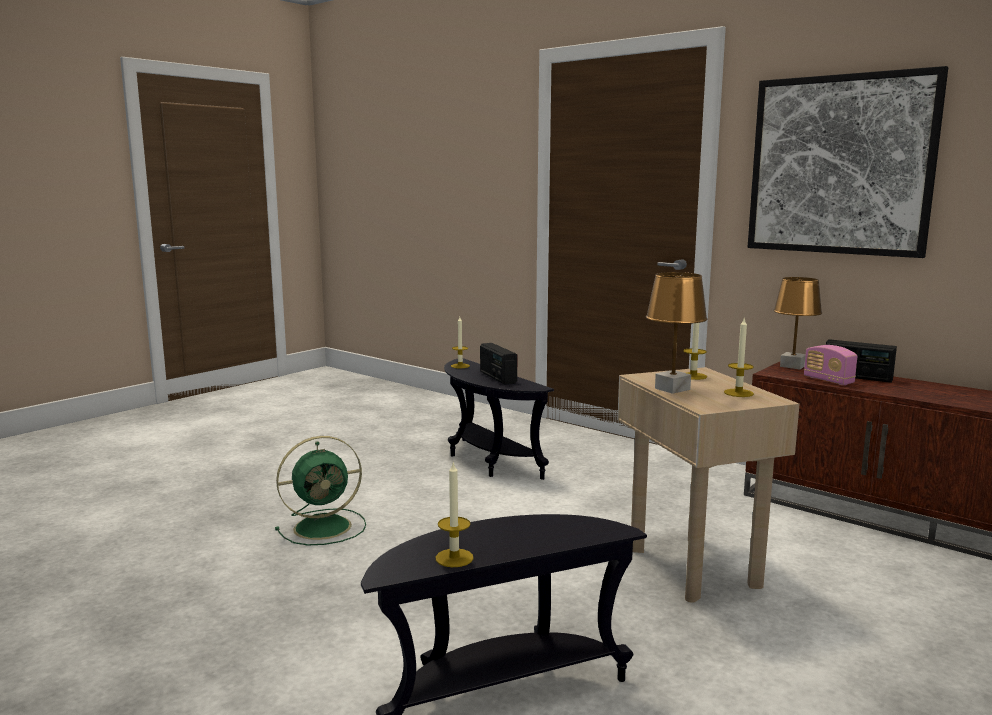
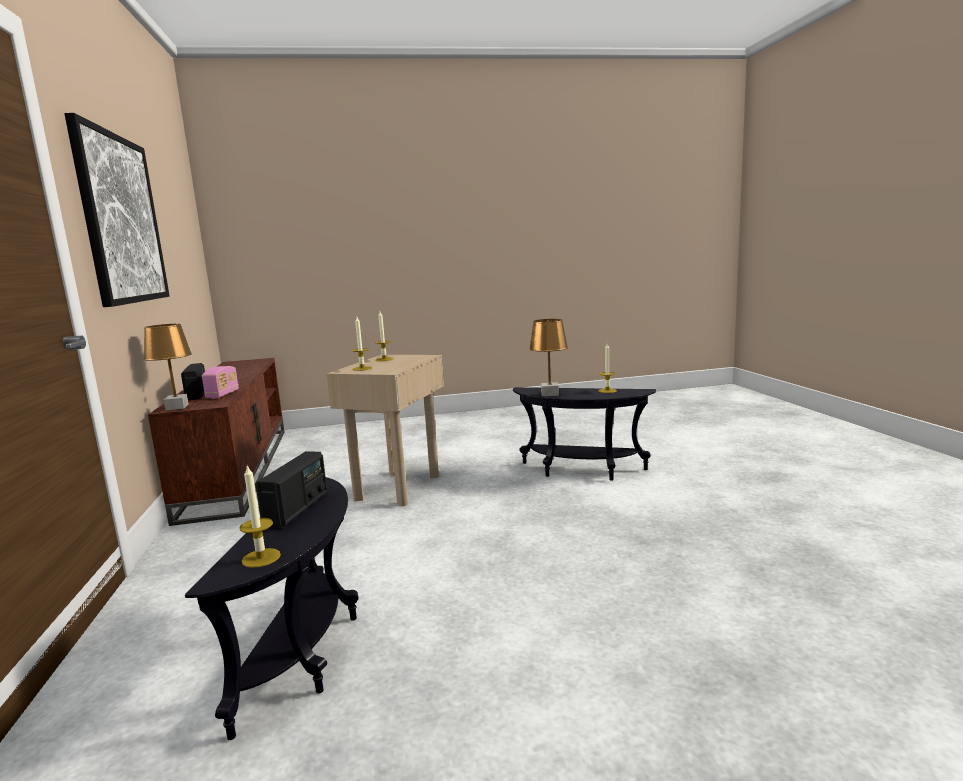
camera: 140 degrees left, 0 degrees up
(325, 527) = (607, 604): green fan -> none
(672, 389) = (404, 364): brown table lamp -> brown table lamp (549, 394)

